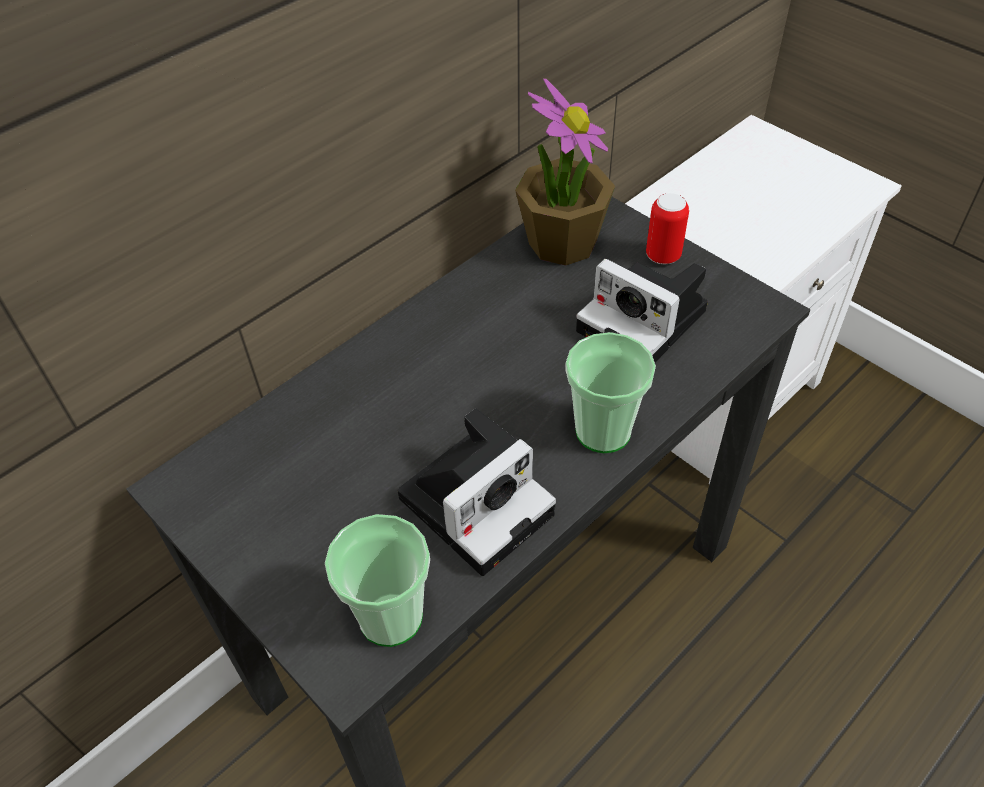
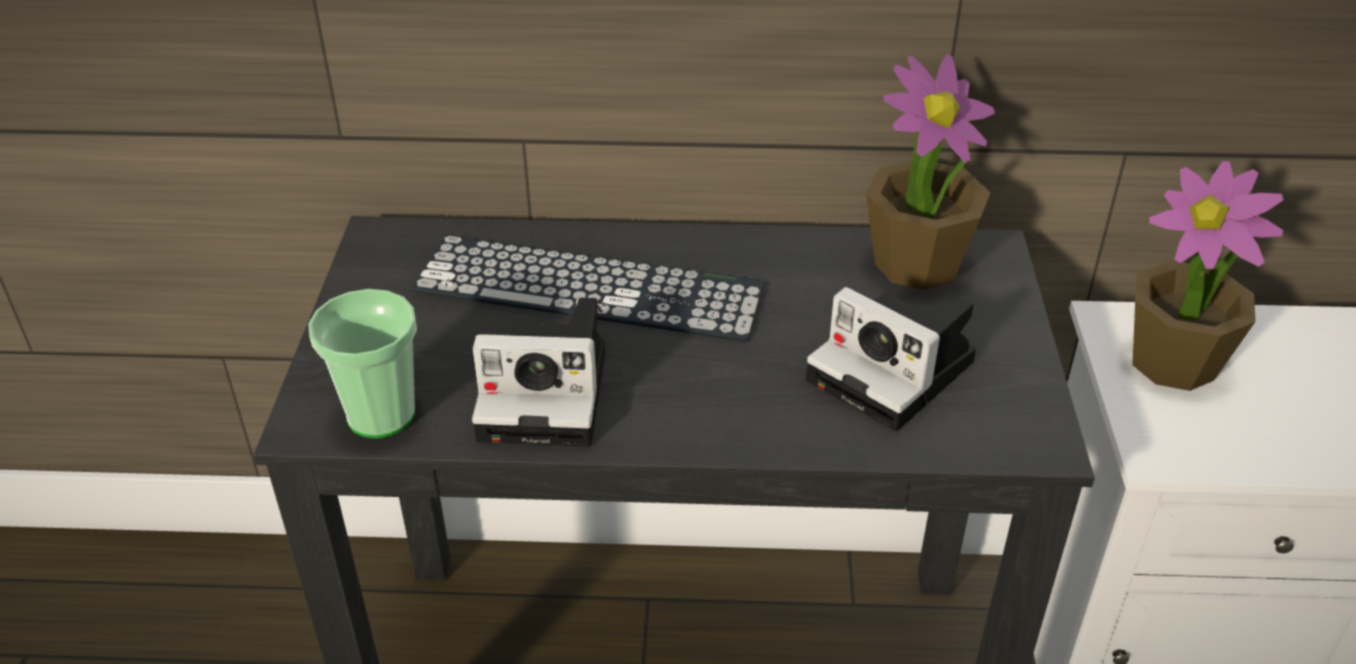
camera: 45 degrees right, 10 degrees down
(394, 407) = (589, 288): none -> keyboard
(603, 431) = (723, 421): cup -> none
(646, 322) = (897, 372): camera -> camera turned 45 degrees counterclockwise
(663, 256) = (1002, 334): can -> none
(704, 214) = (1174, 362): none -> potted plant

